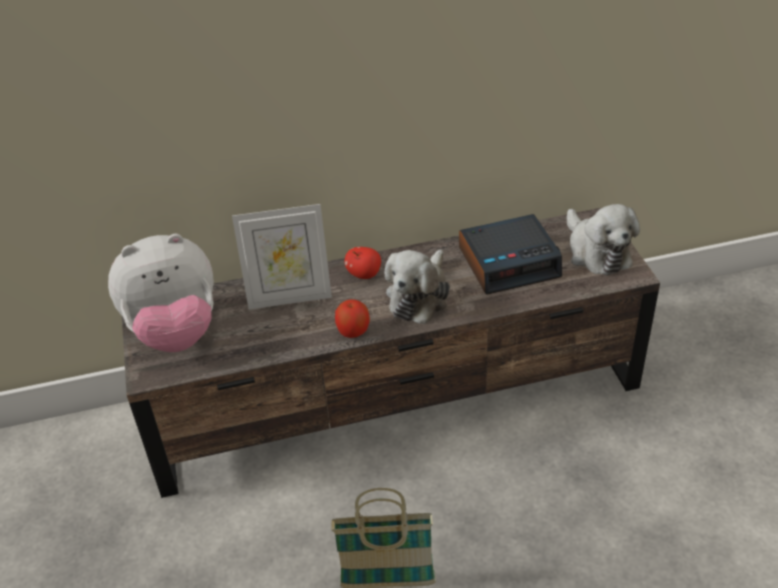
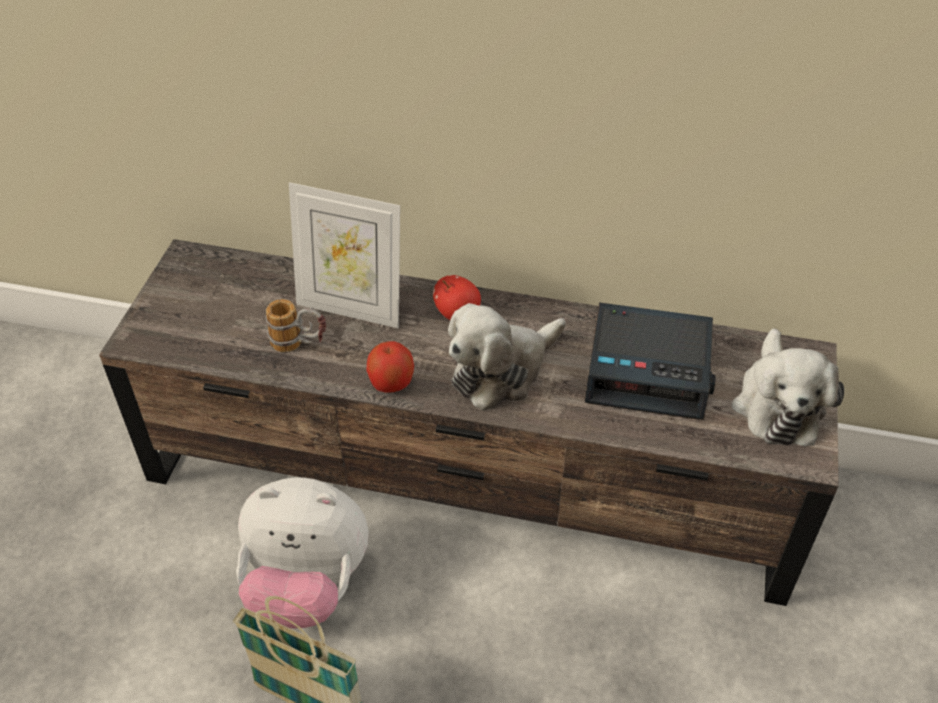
camera: 25 degrees right, 5 degrees up
(175, 332) = (200, 300): plush toy -> plush toy (307, 585)
(272, 332) = (300, 345): none -> mug

